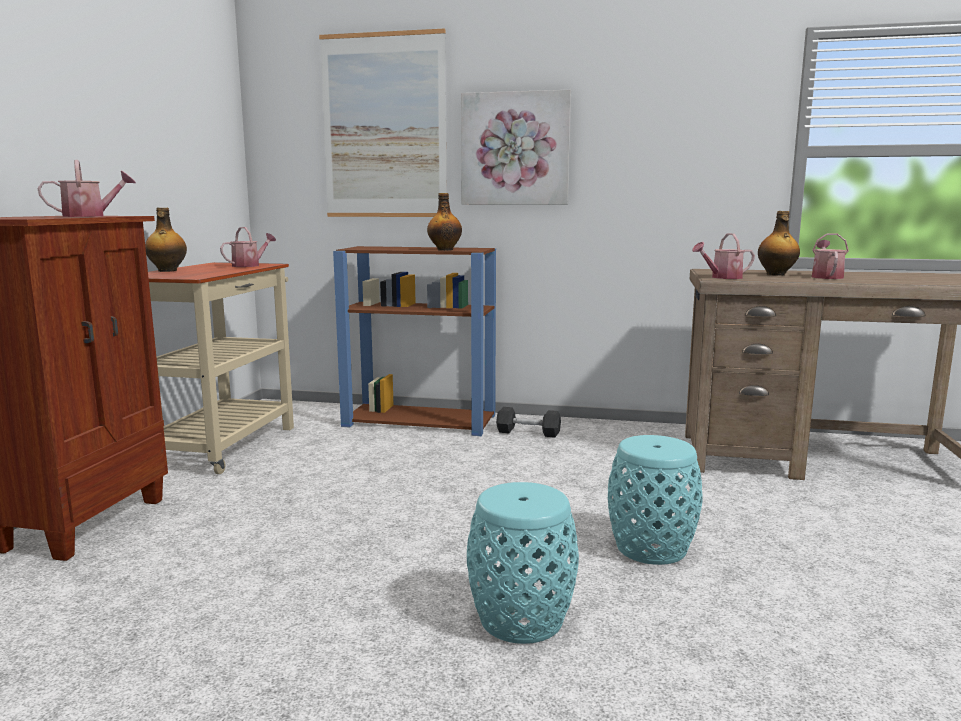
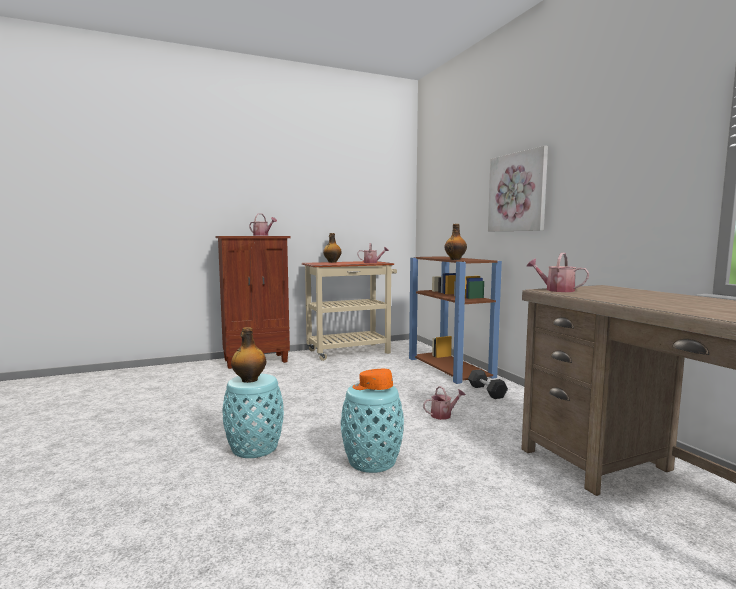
camera: 55 degrees right, 5 degrees down
(384, 127) = (461, 184): picture -> none
(655, 445) = (372, 388): none -> orange cap
(776, 274) = (629, 294): bottle -> bottle (249, 380)
(826, 277) = (660, 300): watering can -> watering can (443, 415)

